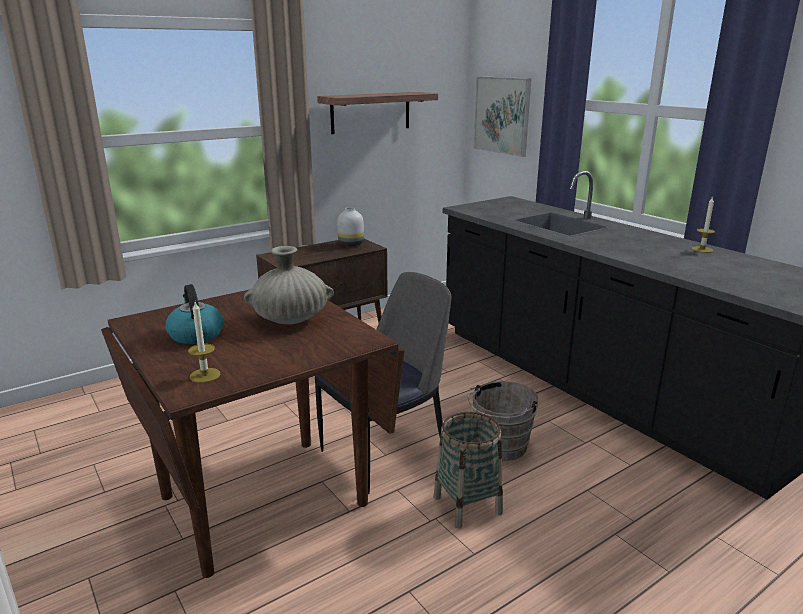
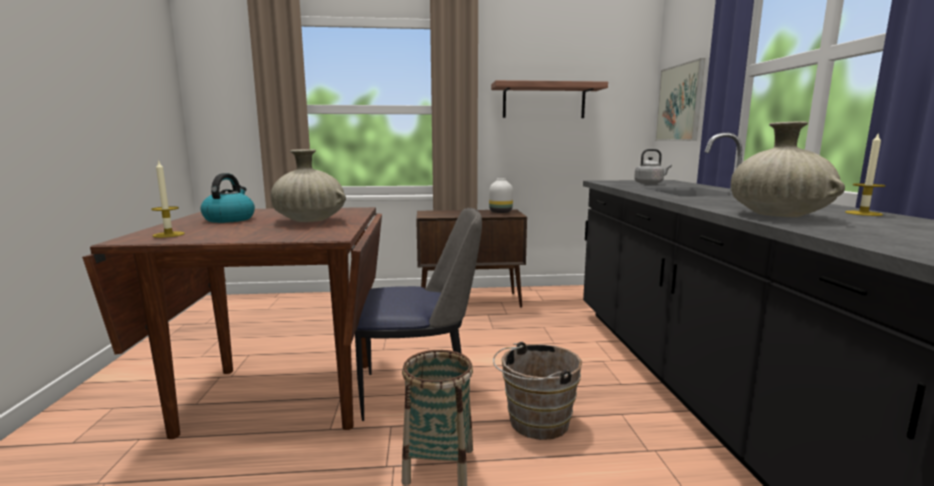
camera: 30 degrees right, 10 degrees down
(508, 209) = (650, 183): none -> grey kettle
(667, 263) = (778, 216): none -> beige vase

